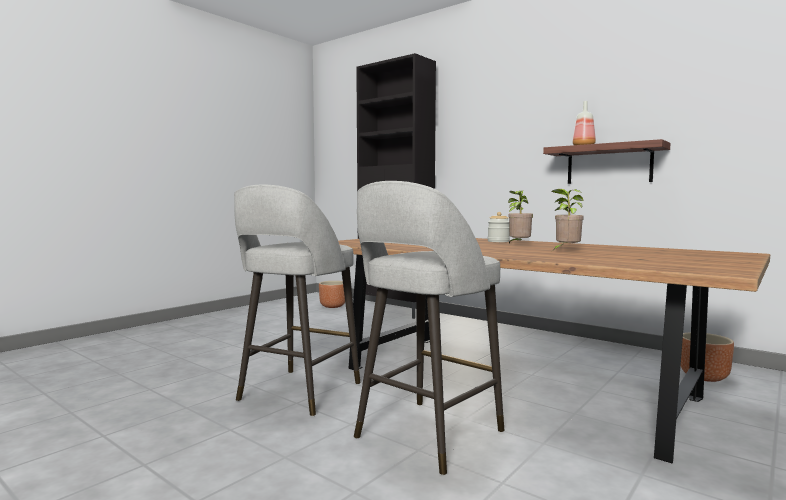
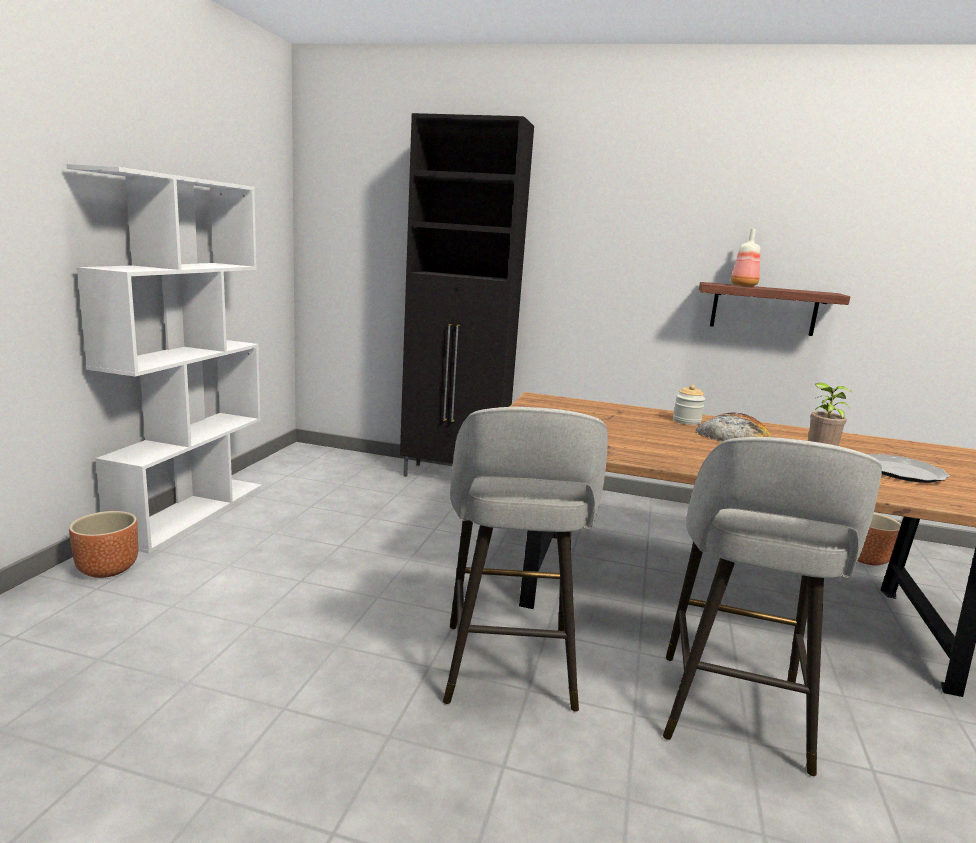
camera: 25 degrees left, 10 degrees up
(215, 315) = (191, 511): none -> white bookcase
(332, 306) = (356, 474): brown planter -> brown planter (107, 569)
(518, 245) = (733, 435): potted plant -> bread
(627, 256) = (902, 472): none -> plate

